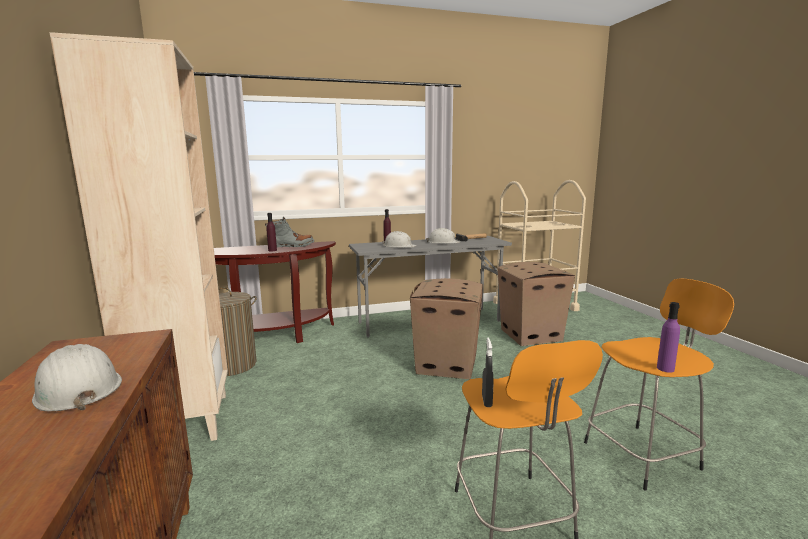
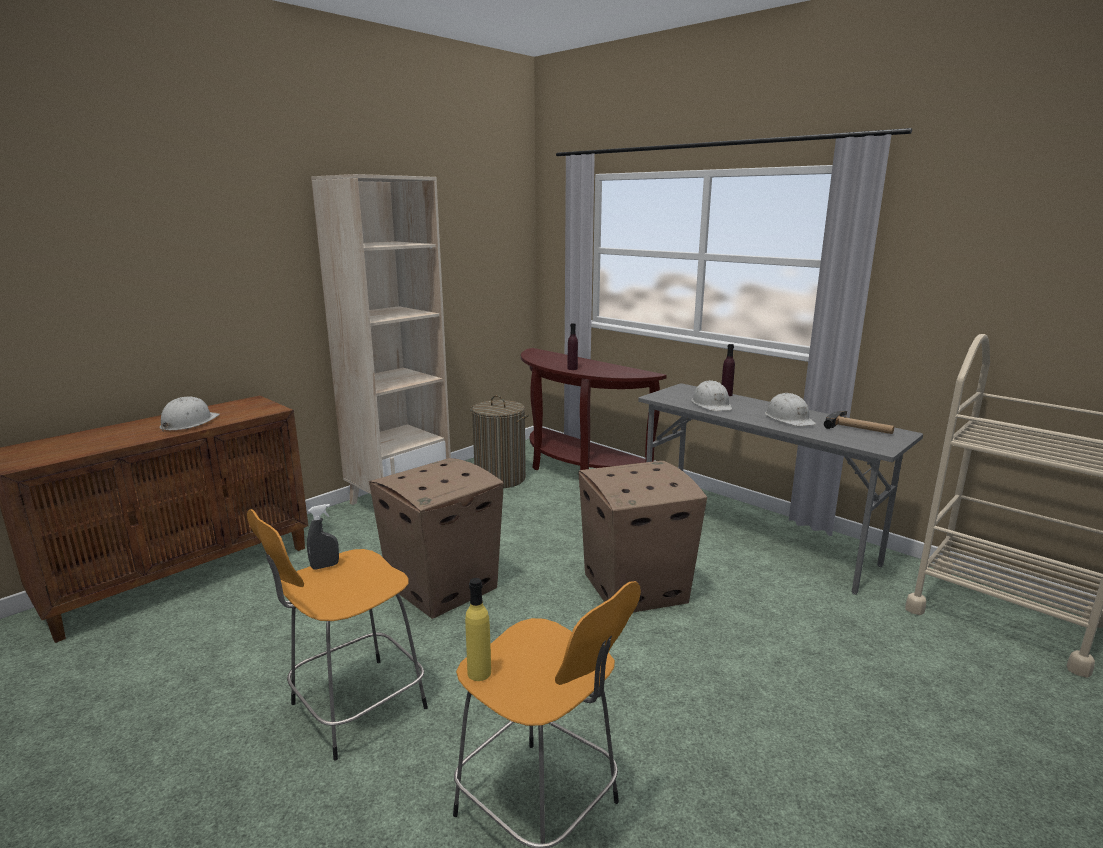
camera: 60 degrees right, 5 degrees up
(291, 246) = (604, 368): grey boot -> none
(530, 335) = (843, 637): cardboard box -> cardboard box (443, 586)
(665, 368) = (479, 673): purple bottle -> yellow bottle

